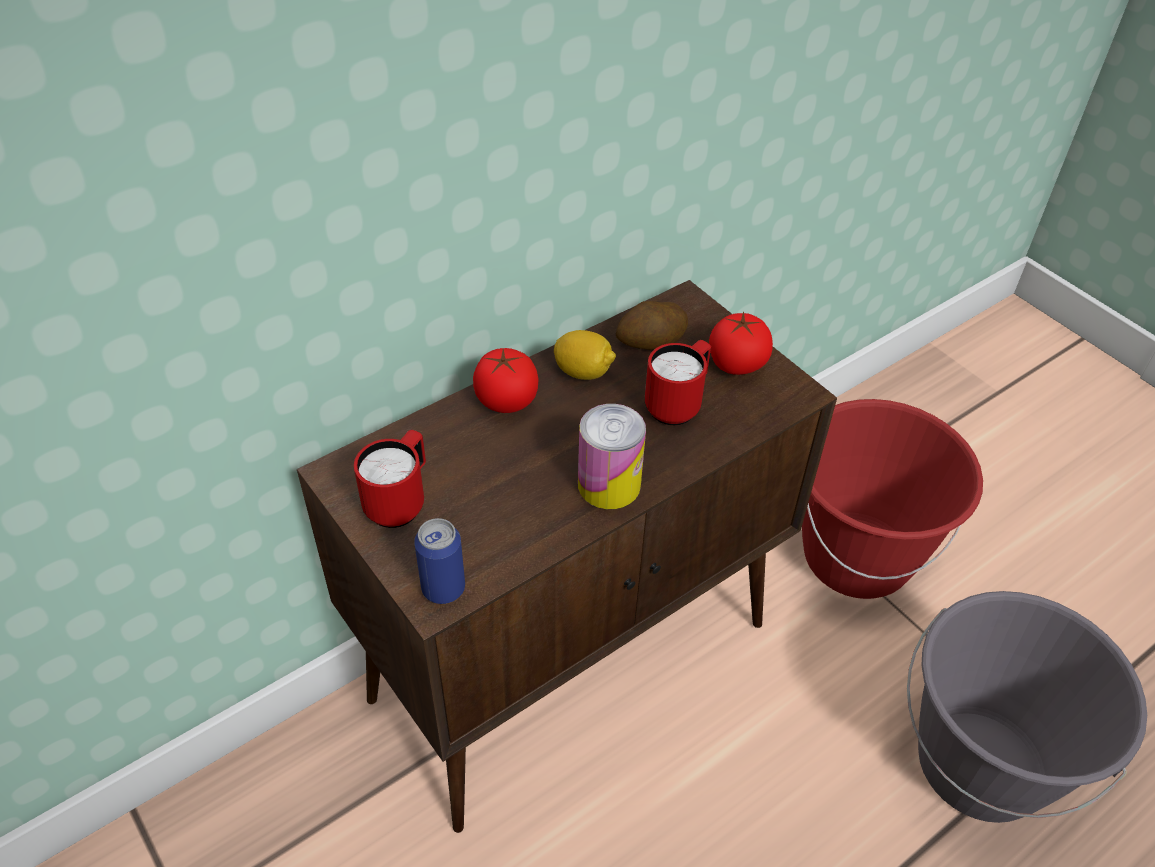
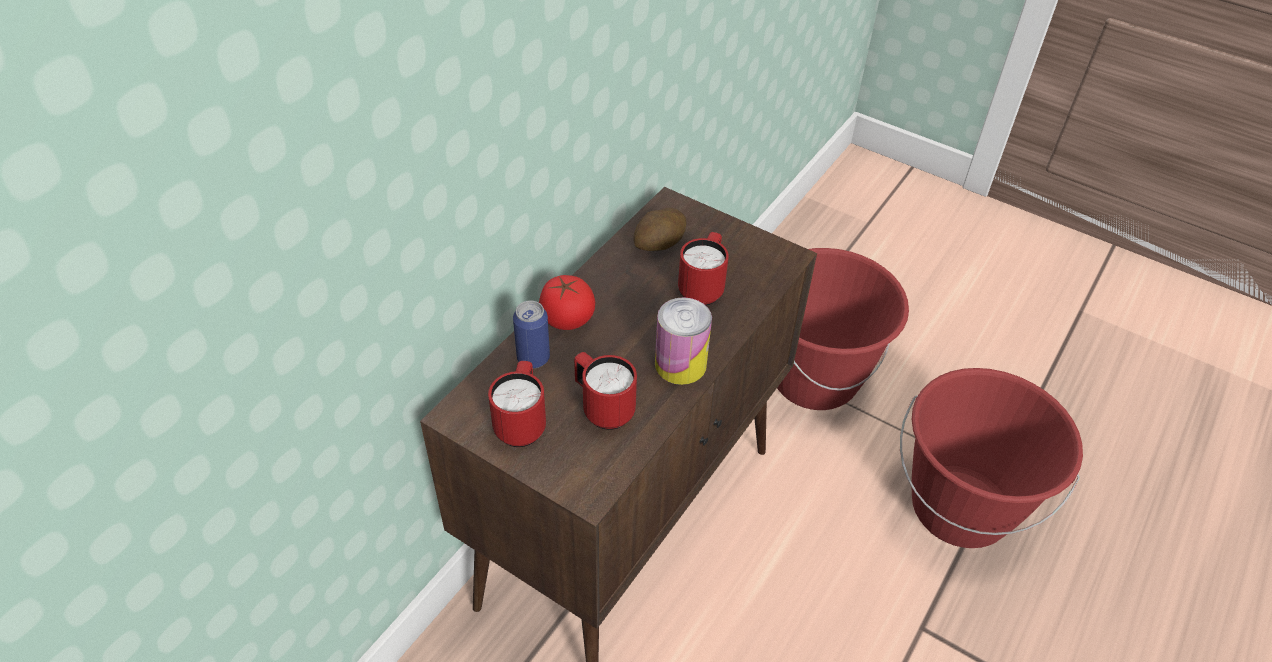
camera: 20 degrees left, 0 degrees up
(443, 589) = (591, 482): can -> can (533, 358)
(496, 510) = (602, 408): none -> red mug
(583, 372) = (617, 280): lemon -> none
(736, 364) = (732, 245): tomato -> none
(980, 764) = (960, 507): grey bucket -> red bucket

